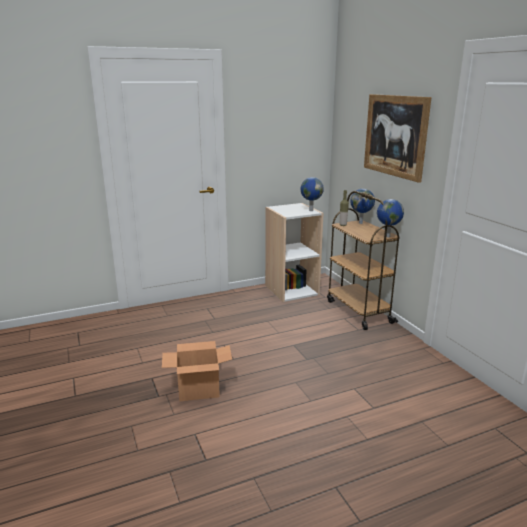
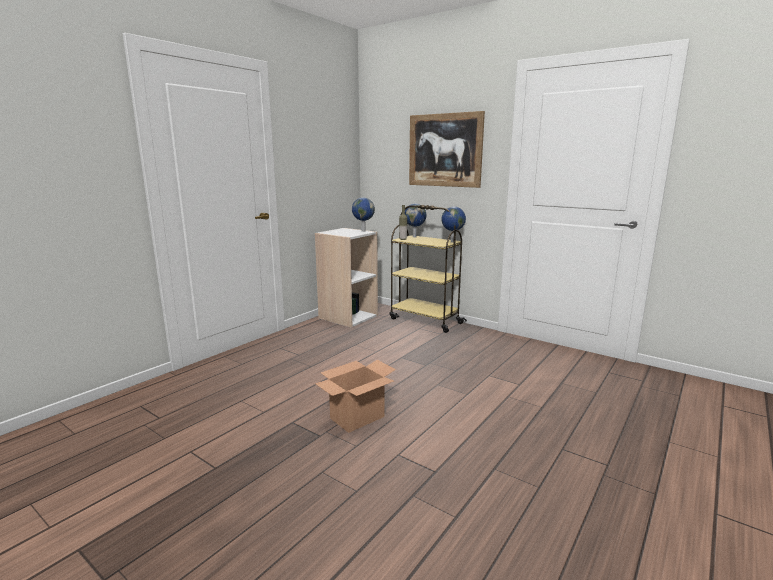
camera: 30 degrees left, 5 degrees down
(358, 311) = (425, 321): brown cart -> yellow cart

